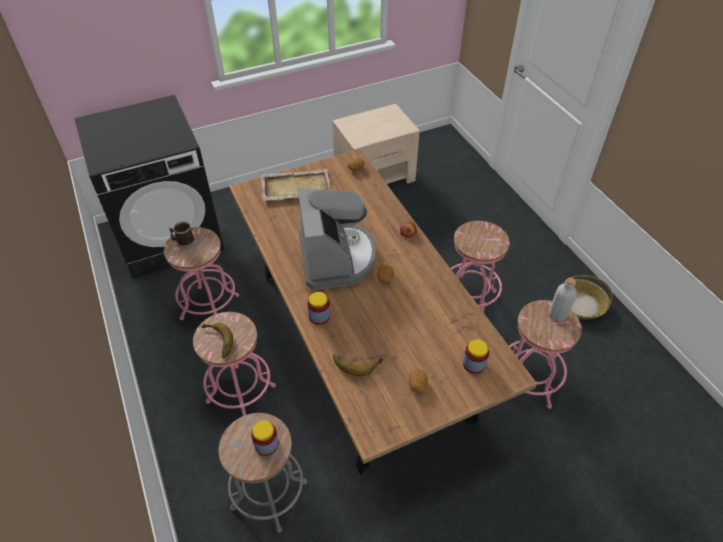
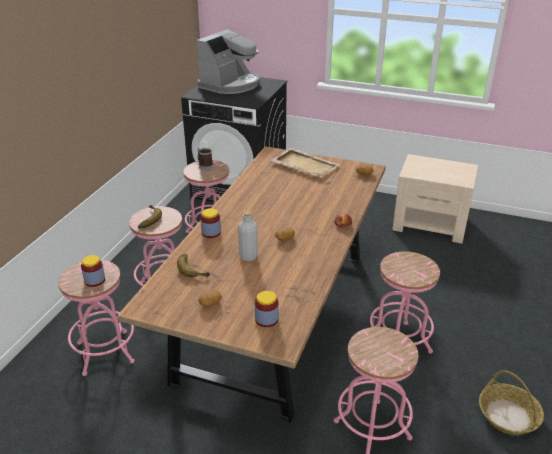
camera: 45 degrees right, 15 degrees down
(269, 495) = (105, 352): grey stool -> pink stool
(336, 258) = (270, 212): coffee machine -> coffee machine (230, 84)
(557, 315) = (399, 349): grey bottle -> grey bottle (248, 256)

